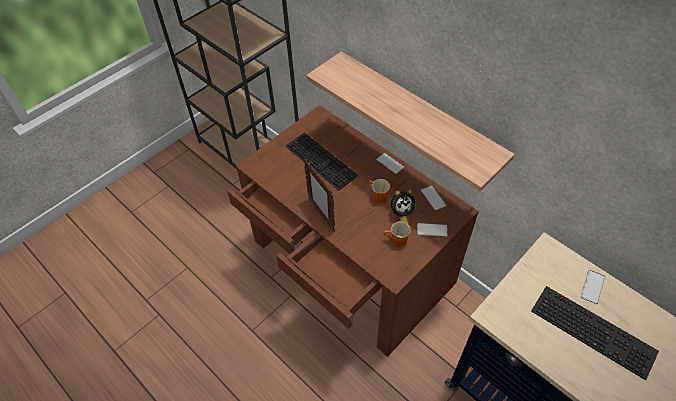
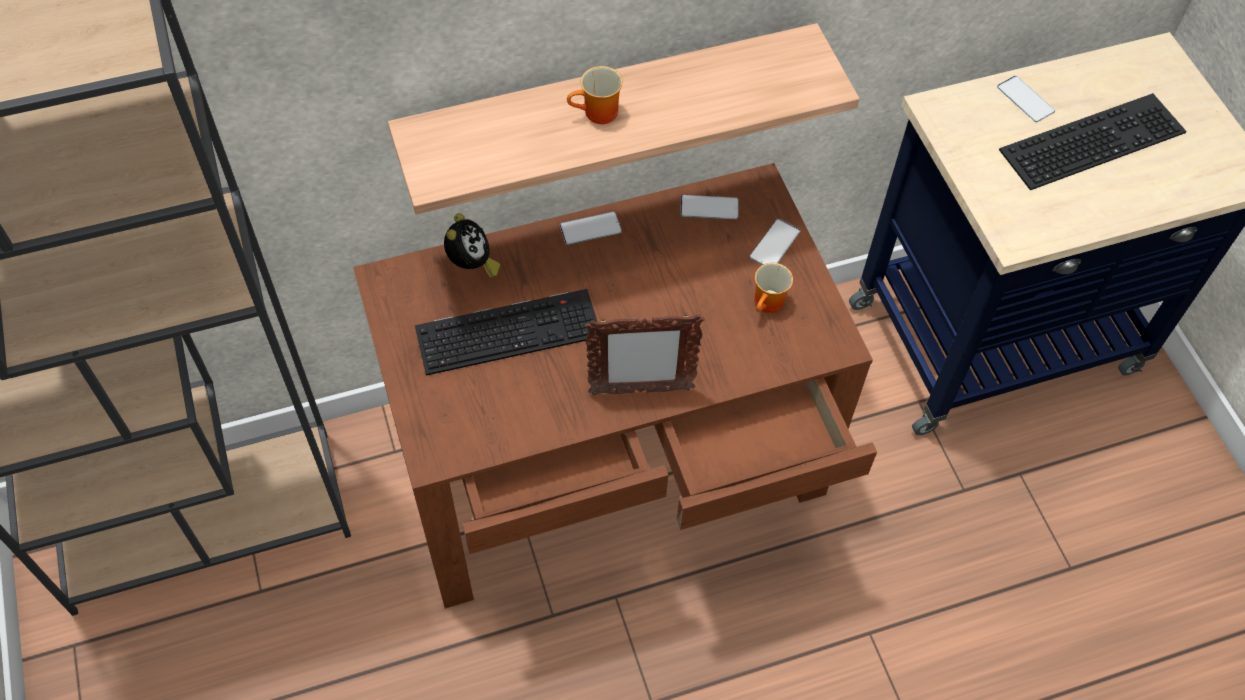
camera: 65 degrees left, 5 degrees up
(378, 197) = (657, 285): mug -> mug (598, 115)
(401, 214) = (715, 270): alarm clock -> alarm clock (472, 265)

